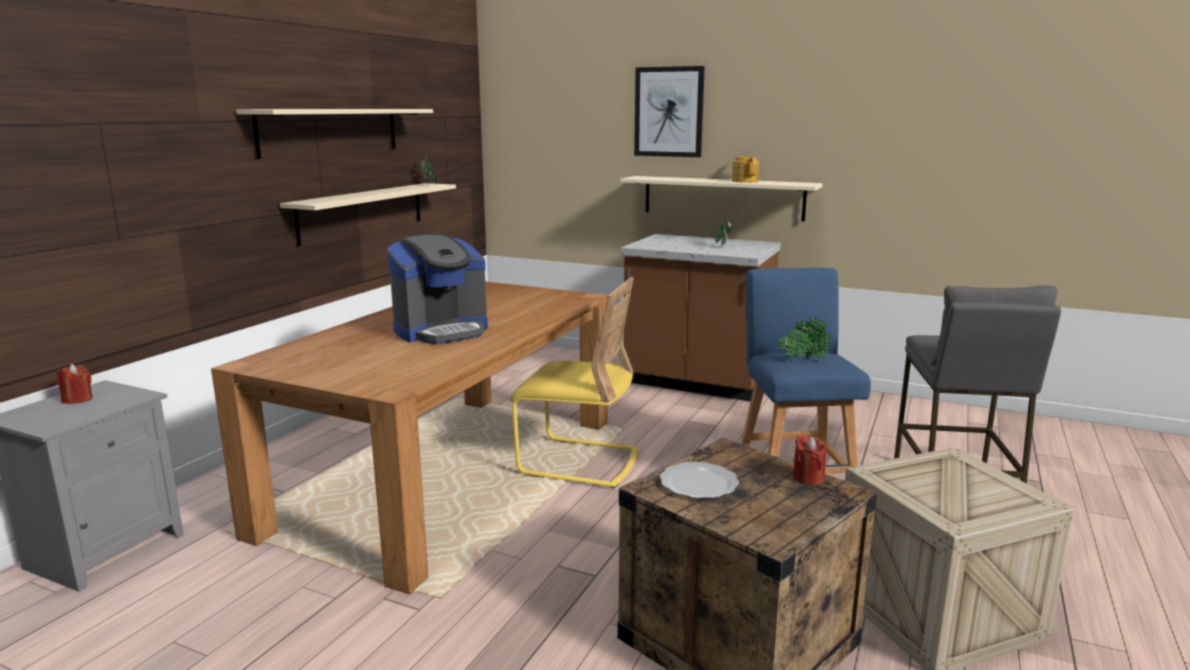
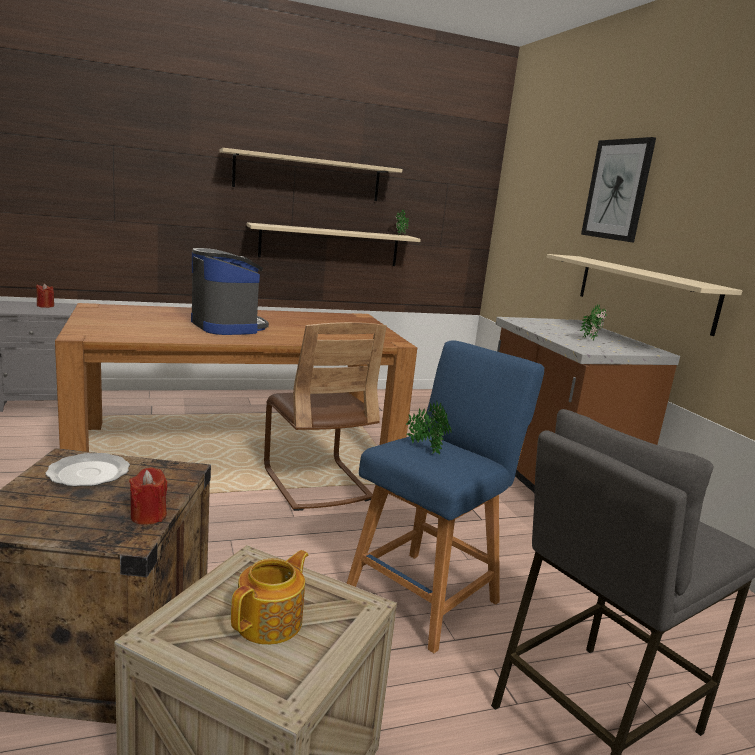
camera: 45 degrees right, 0 degrees up
(442, 331) = (227, 326): coffee machine -> coffee machine turned 135 degrees counterclockwise
(578, 462) = (316, 483): yellow chair -> brown chair
(745, 181) = (653, 273): teapot -> teapot (271, 622)

